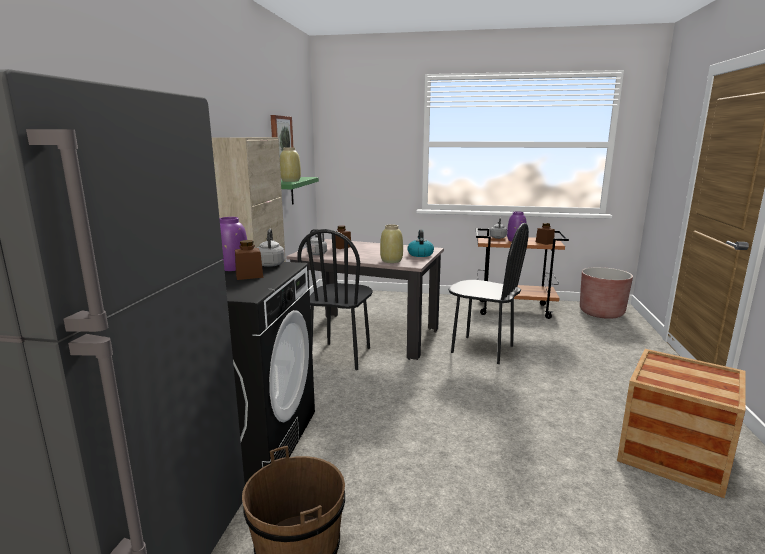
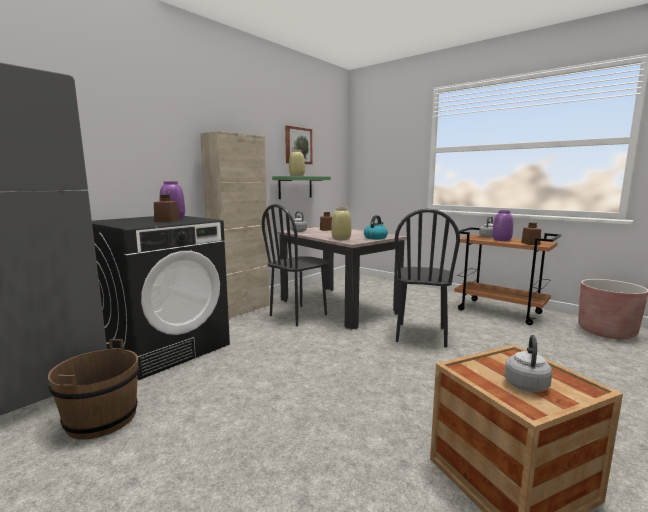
camera: 30 degrees right, 5 degrees down
(270, 264) = (198, 218): grey kettle -> grey kettle (526, 384)
(482, 349) = (421, 335): black chair -> black chair turned 45 degrees clockwise

